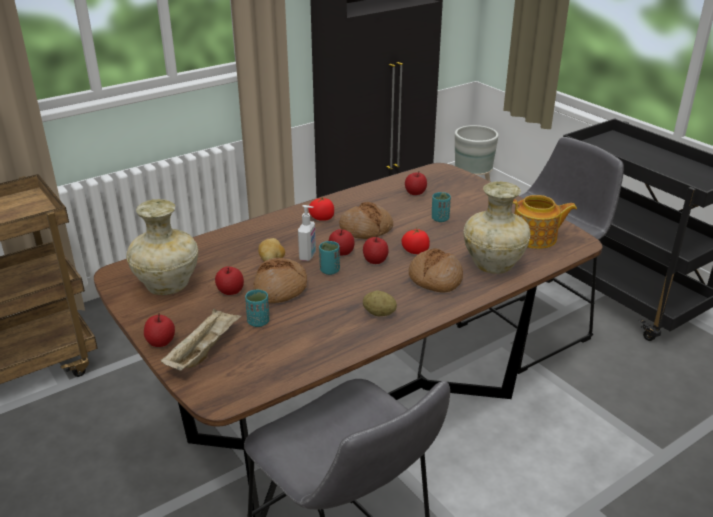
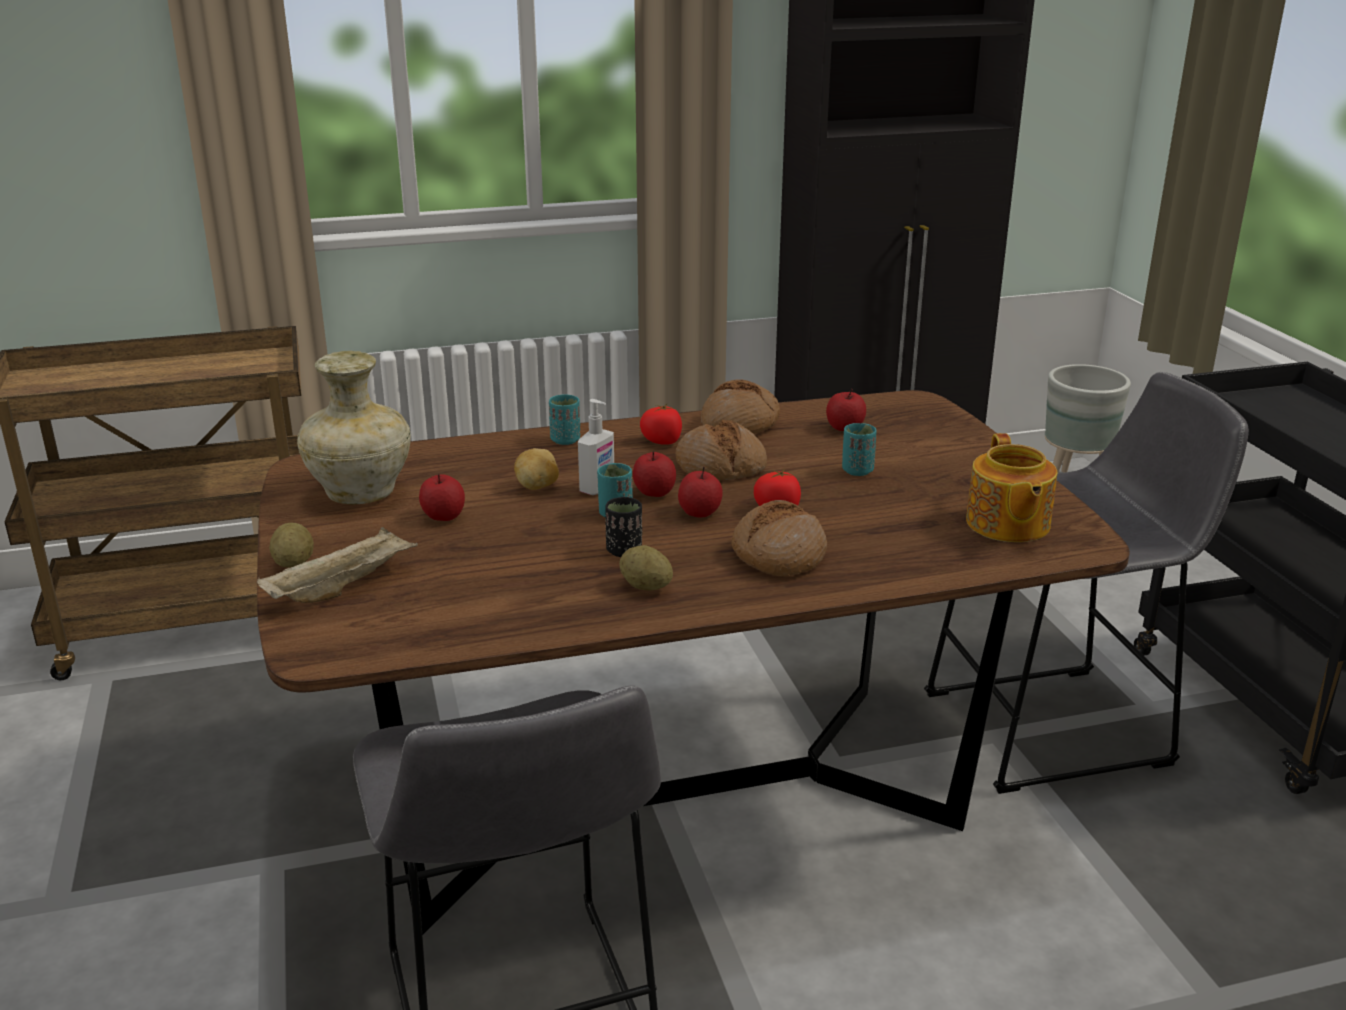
camera: 20 degrees right, 5 degrees down
(161, 342) = (293, 563): apple -> potato
(258, 322) = (451, 564): turquoise cup -> turquoise cup (565, 440)
(280, 288) = (520, 526): bread -> bread (740, 424)
(351, 293) = (624, 551): none -> black cup
(494, 265) = (898, 552): beige vase -> none
(535, 238) = (1007, 524): teapot -> teapot turned 60 degrees clockwise

